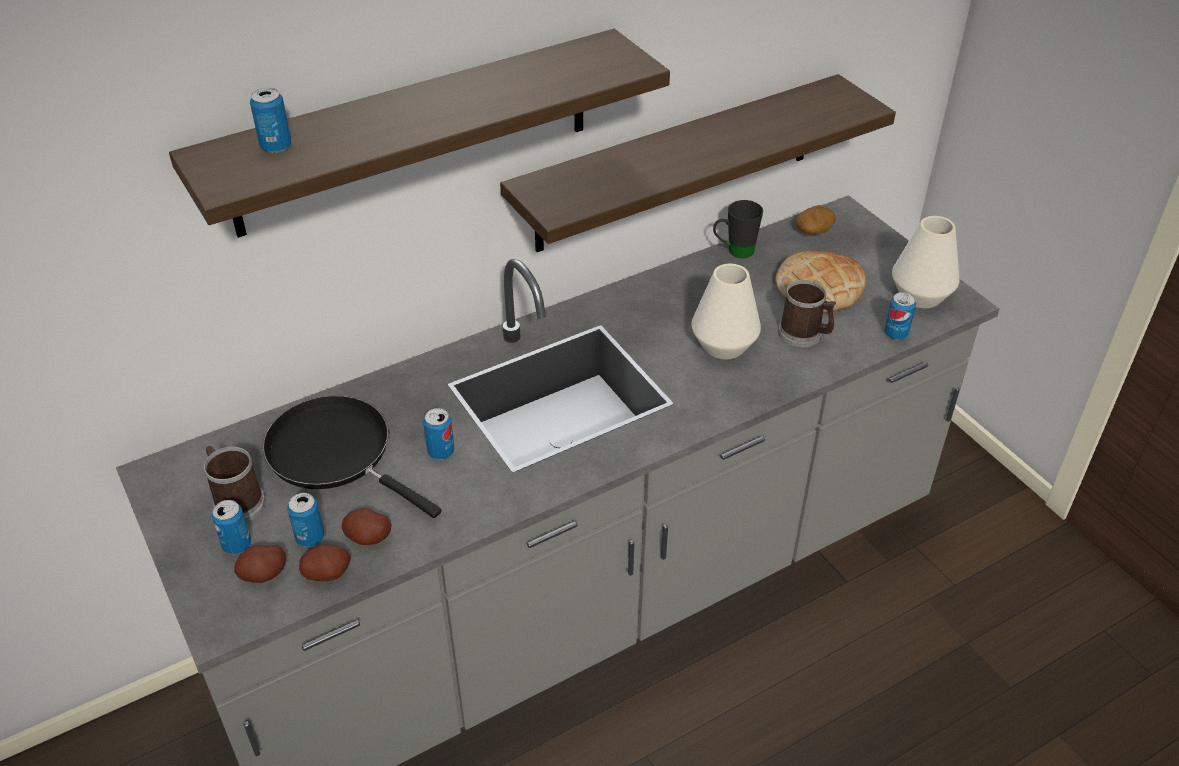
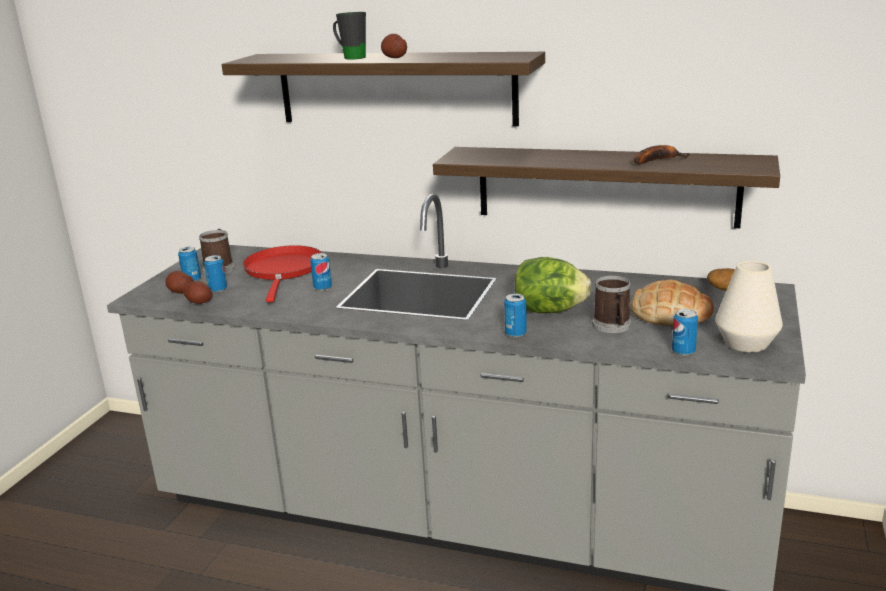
camera: 50 degrees right, 20 degrees down
(276, 146) = (291, 56): can -> can (515, 333)
(336, 453) = (283, 270): black frying pan -> red frying pan
(368, 537) = (236, 299): potato -> potato (394, 57)
(723, 345) = (549, 310): white vase -> lettuce
(734, 251) = (645, 279): black mug -> black mug (350, 57)
(759, 125) = (657, 160): none -> banana

